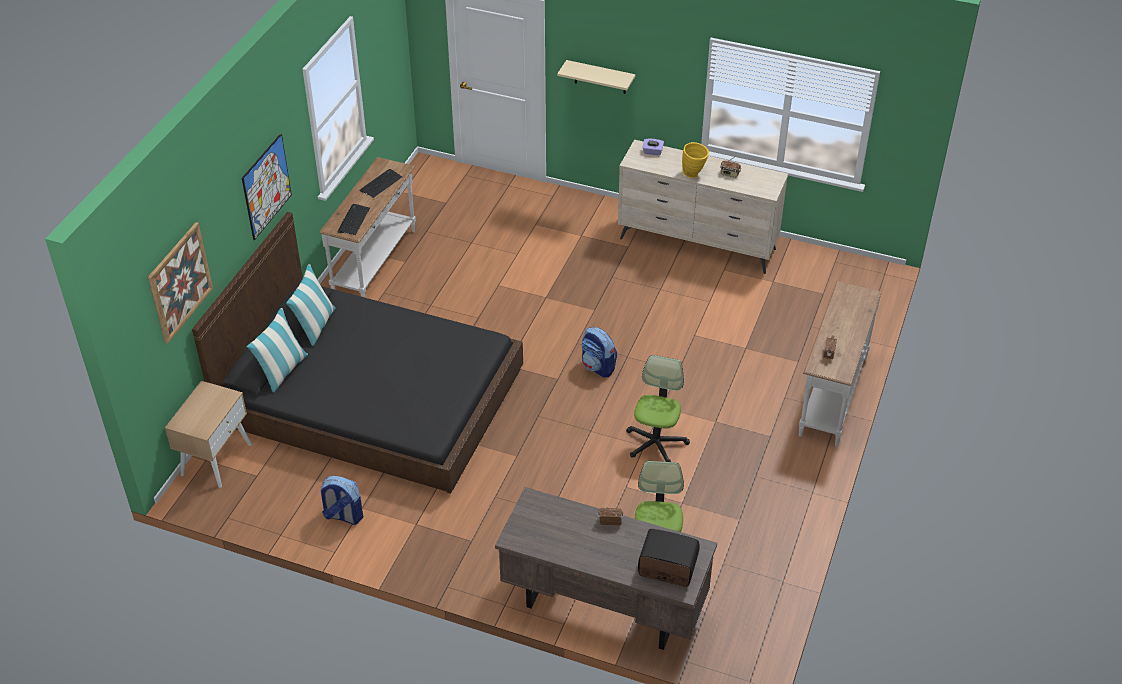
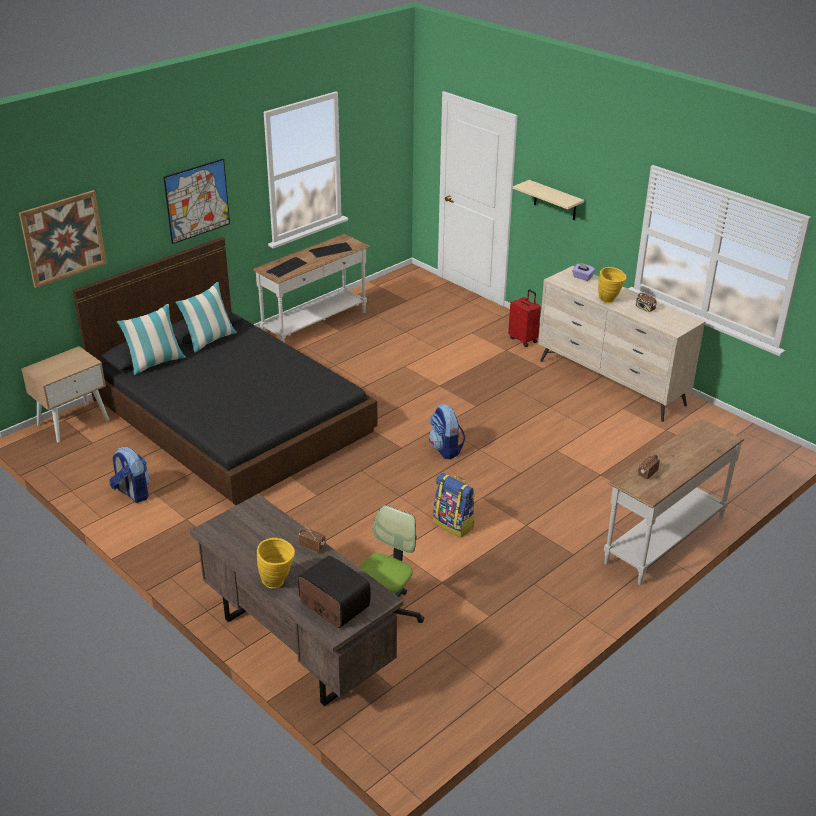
camera: 25 degrees right, 10 degrees down
(589, 218) = (523, 340): none -> red suitcase
(608, 565) = (278, 582): none -> yellow vase
(656, 443) = (454, 524): office chair -> backpack

